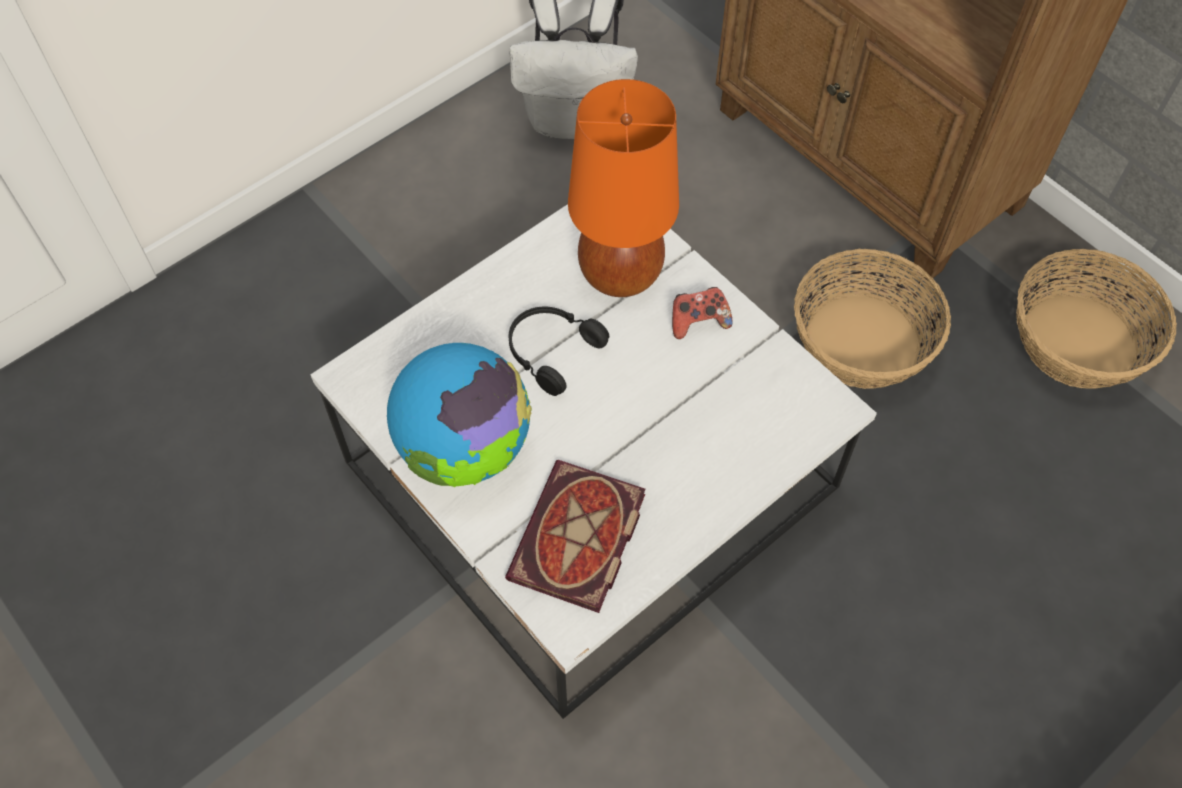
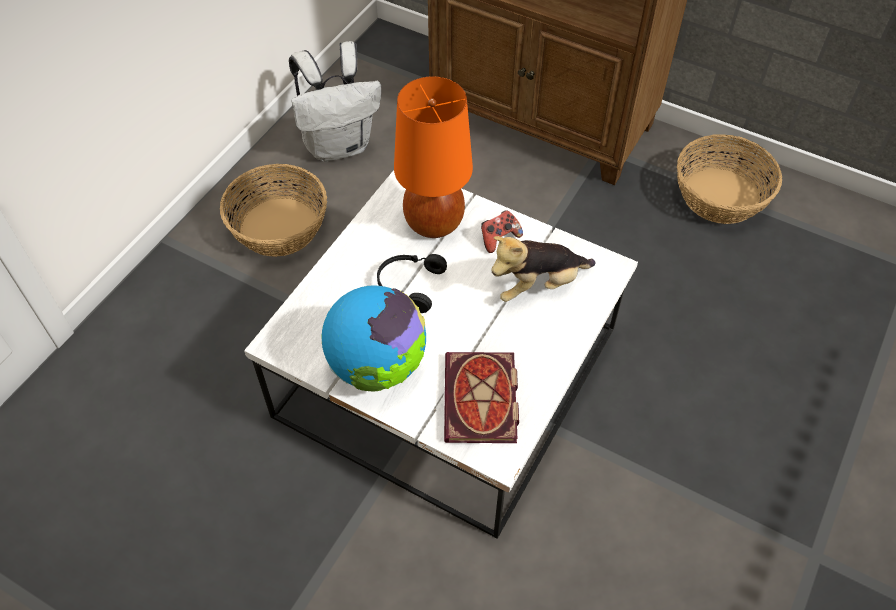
camera: 20 degrees left, 5 degrees down
(722, 403) = (537, 285): none -> plush toy
(863, 341) = (589, 233): basket -> basket (280, 226)

